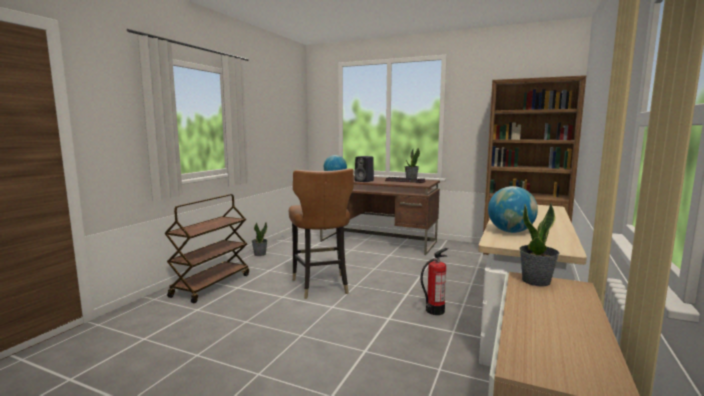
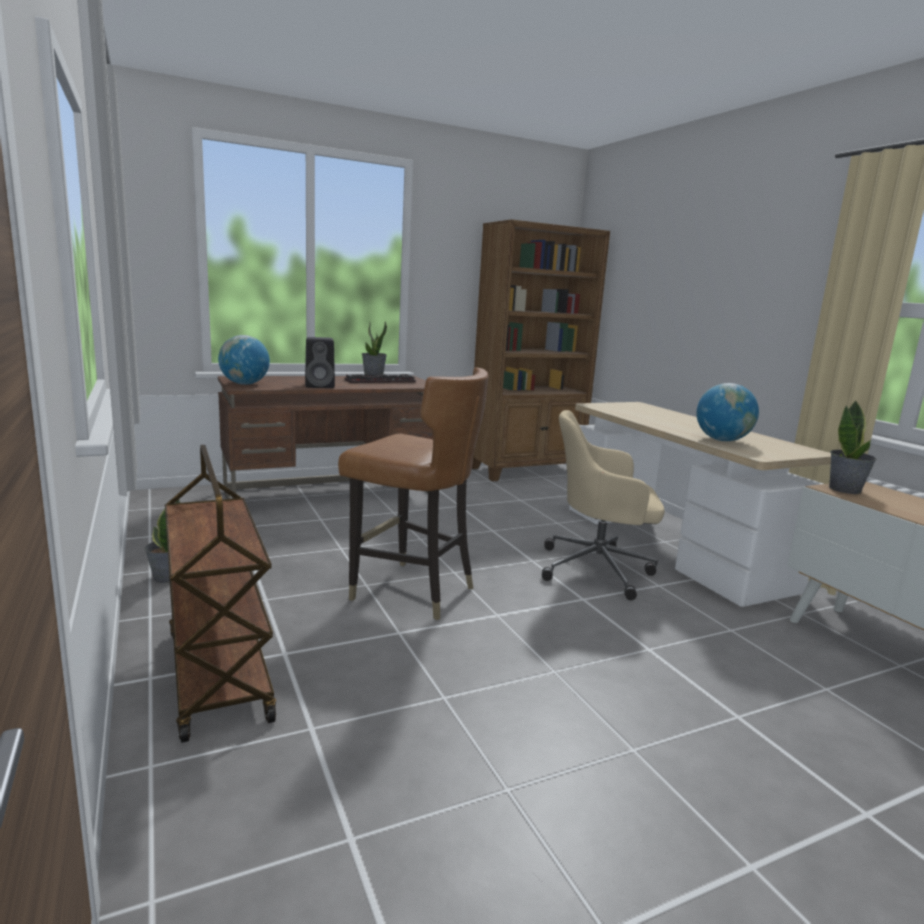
camera: 50 degrees left, 5 degrees up
(435, 311) = (598, 569): fire extinguisher -> beige office chair

